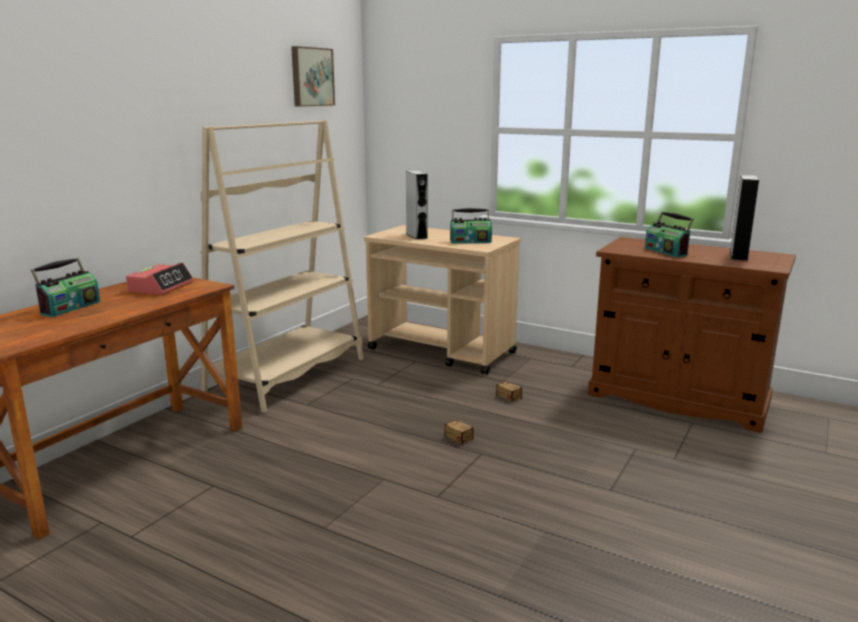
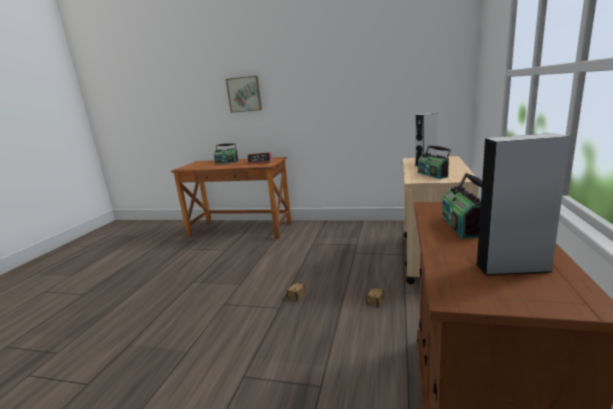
camera: 75 degrees right, 0 degrees up
(288, 376) = (343, 230): beige bookcase -> none
(311, 77) = (411, 46): picture -> picture (244, 94)
(666, 251) = (462, 226): radio -> radio turned 45 degrees counterclockwise

